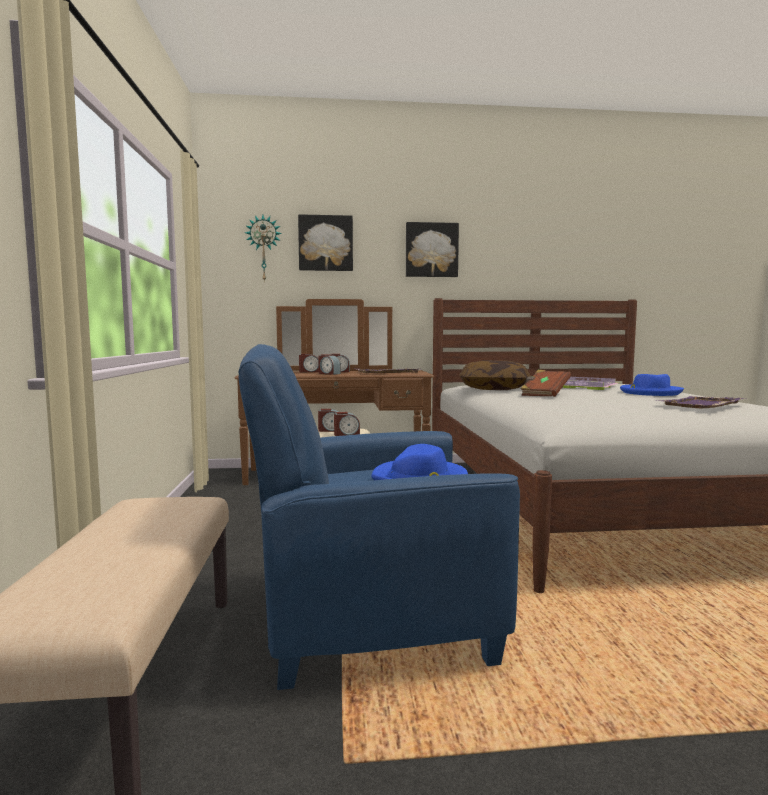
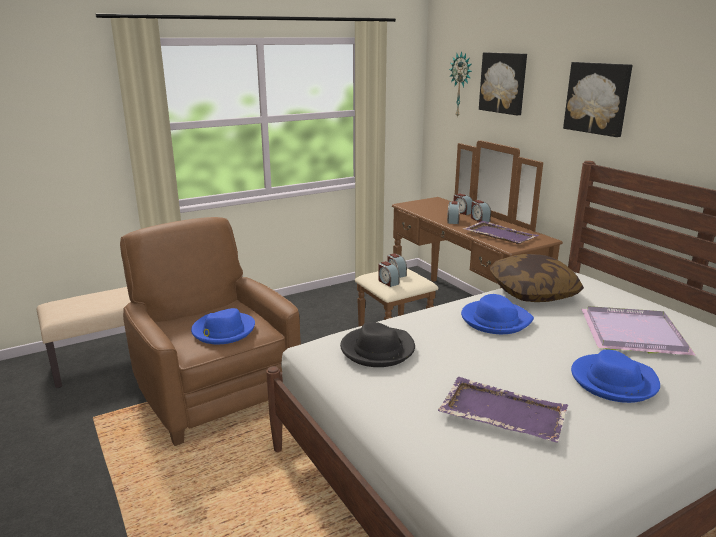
camera: 65 degrees right, 15 degrees up
(371, 616) = (215, 393): blue armchair -> brown armchair
(544, 394) = (495, 320): brown book -> blue hat
(590, 411) = (377, 349): none -> black hat

